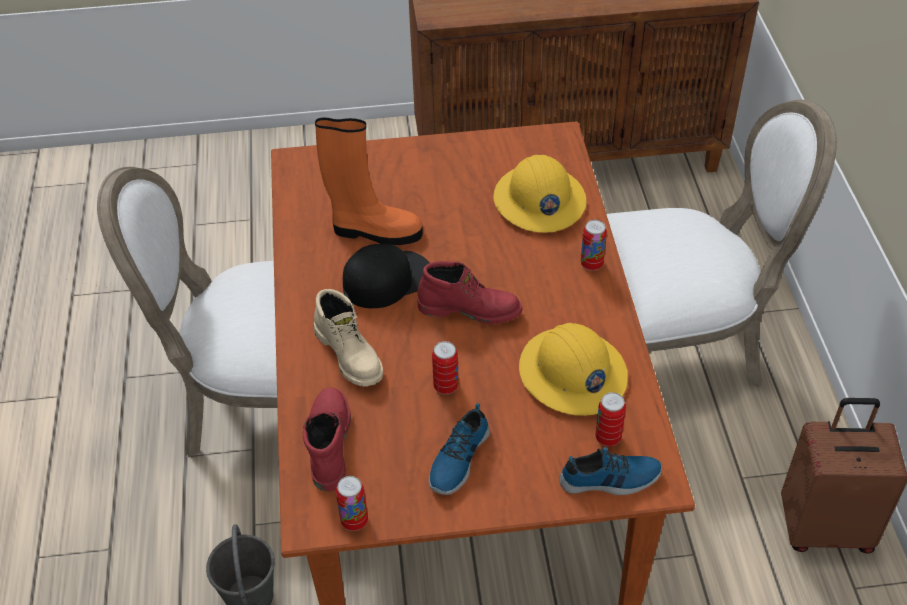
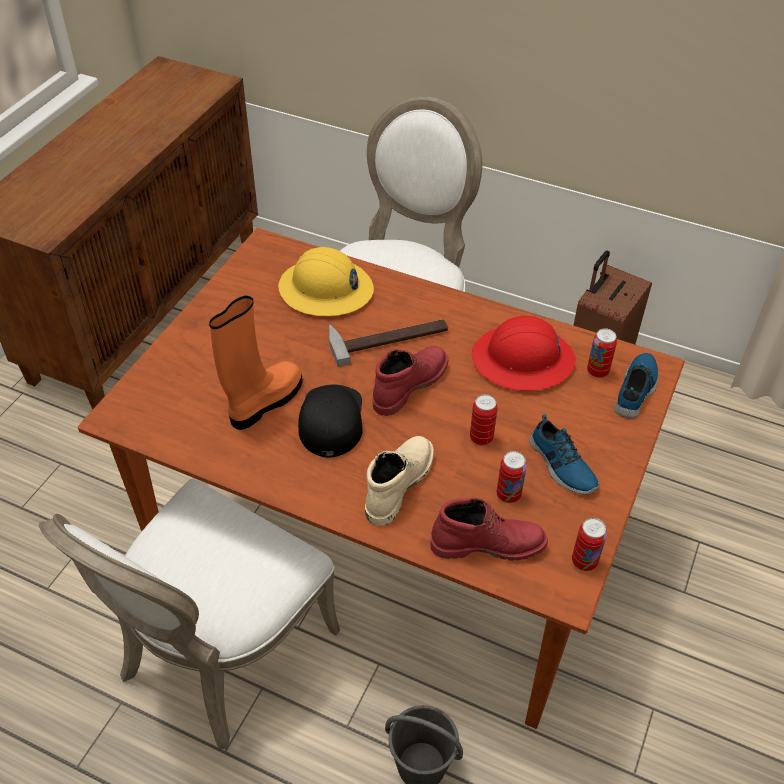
camera: 60 degrees left, 0 degrees up
(328, 443) = (488, 543): red boot -> red boot turned 150 degrees clockwise
(350, 354) = (397, 484): beige boot -> beige boot turned 60 degrees counterclockwise
(517, 267) = (388, 336): none -> hammer
(572, 374) = (523, 360): yellow hard hat -> red hard hat
(591, 264) = (420, 296): can -> can (508, 495)

